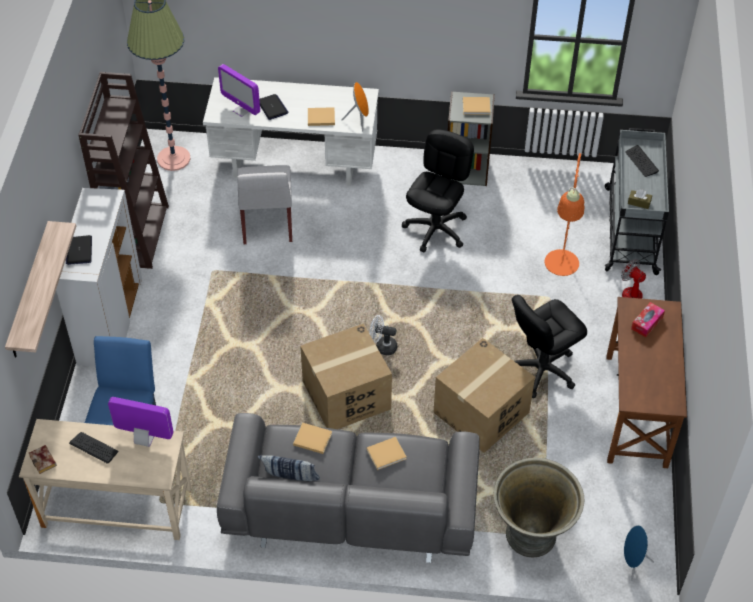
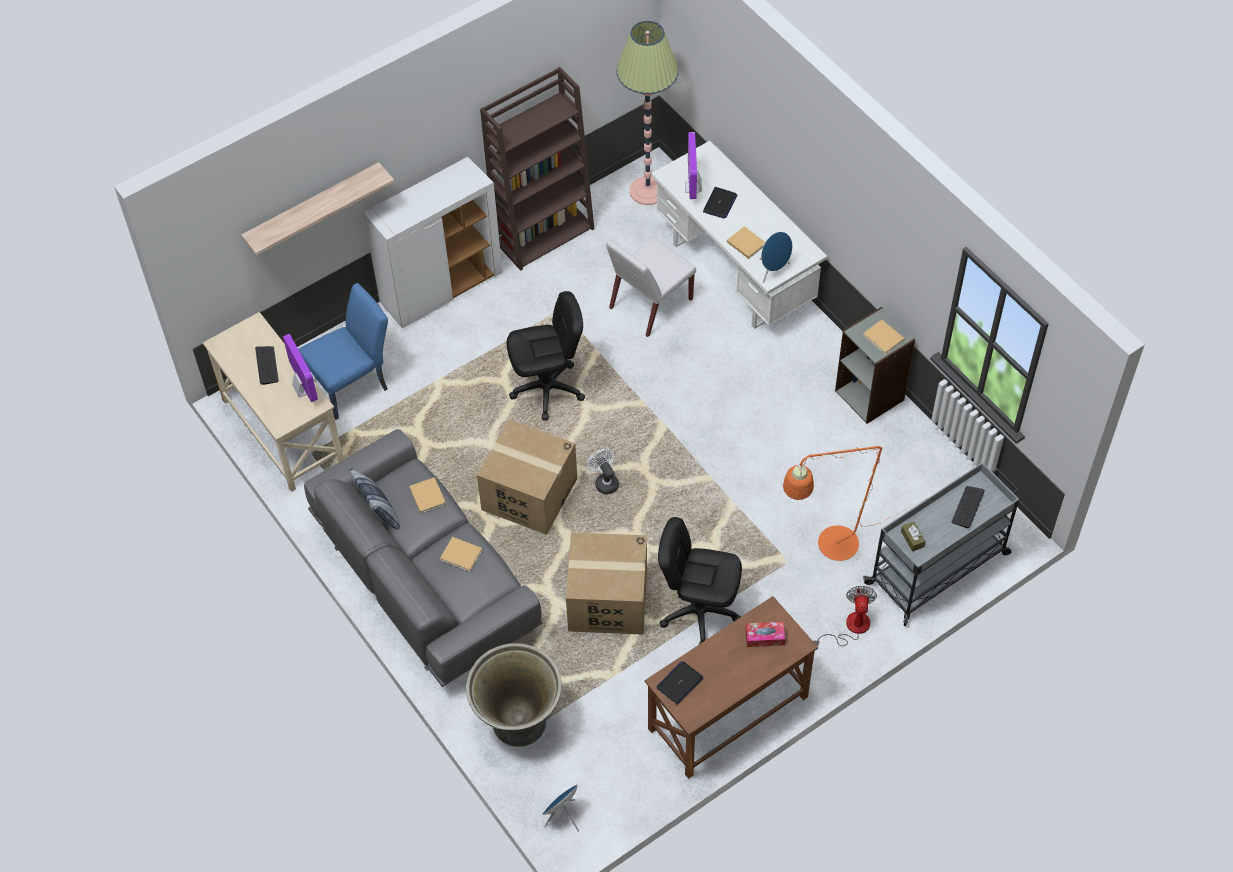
camera: 50 degrees right, 5 degrees up
(44, 461) = (228, 346): book -> none
(79, 250) = (404, 205): laptop -> laptop (679, 683)
(359, 120) = (773, 270): orange speaker -> blue speaker
(436, 229) = (773, 424): black office chair -> black office chair (547, 389)

